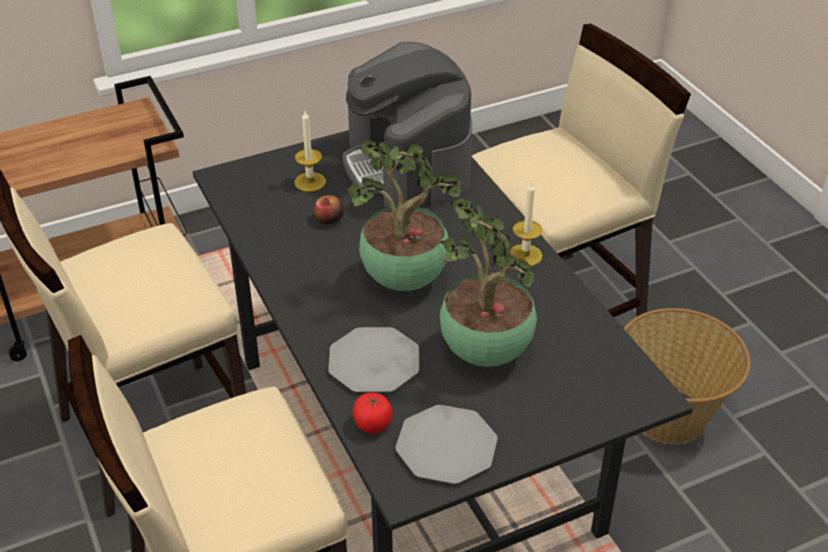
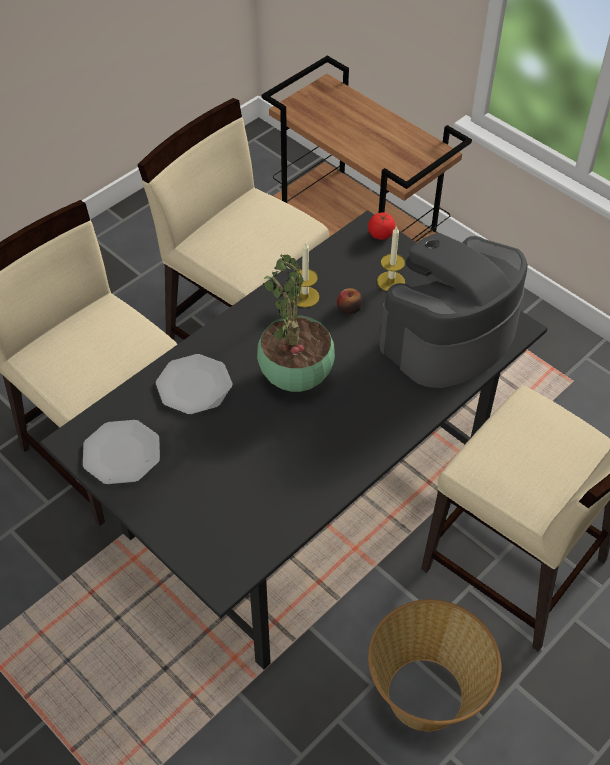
camera: 70 degrees right, 10 degrees up
(373, 424) = (130, 404): tomato -> tomato (381, 234)
(487, 354) = (230, 454): potted plant -> none
(525, 255) = (365, 451): candle -> candle (305, 297)

